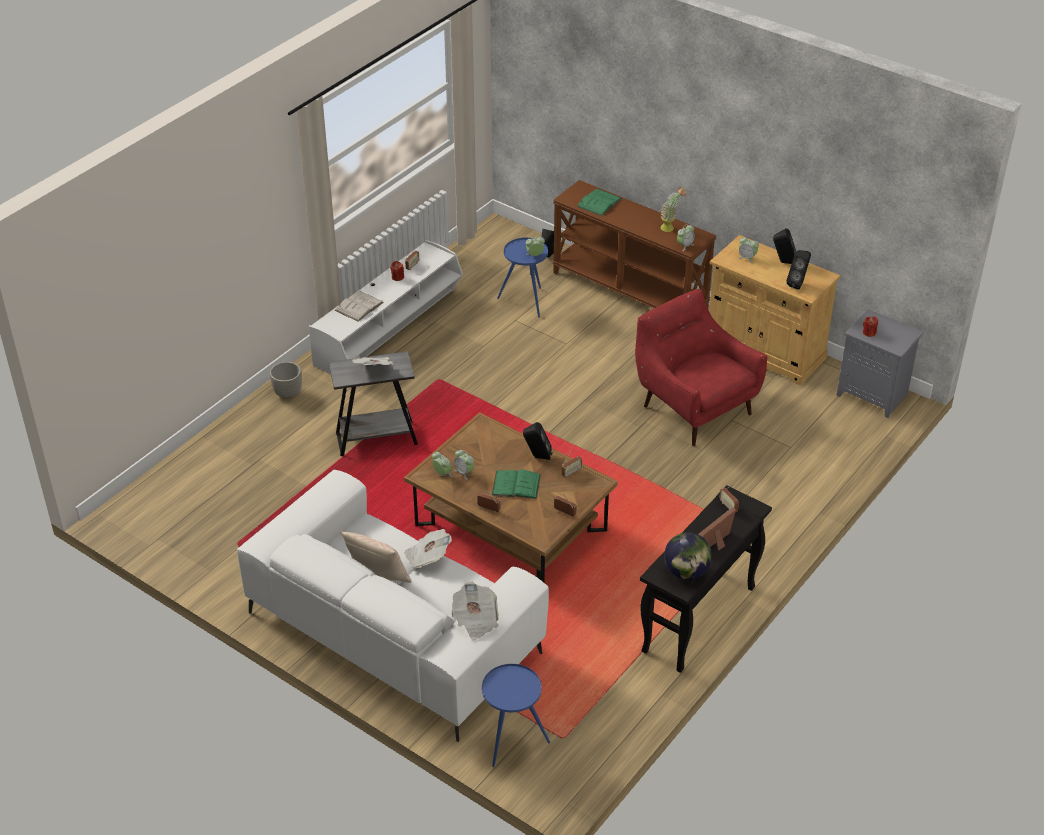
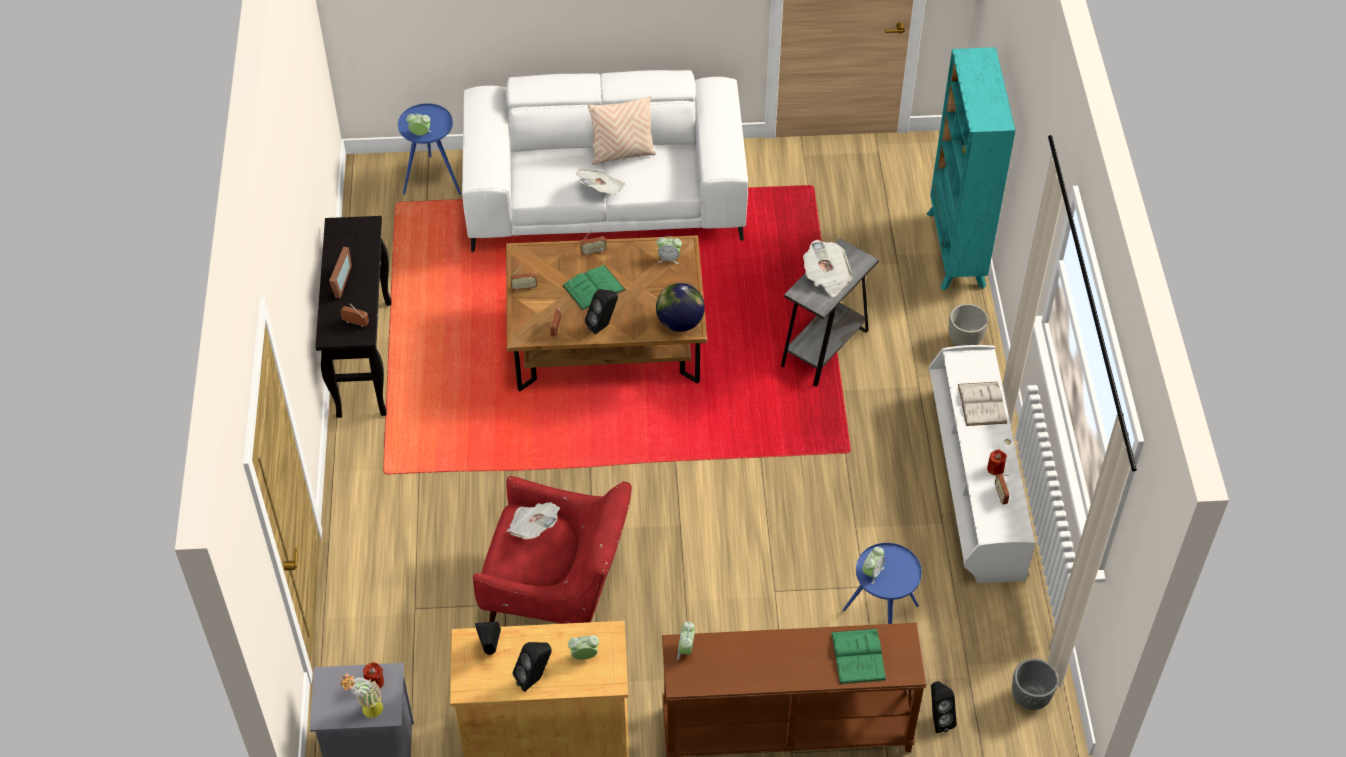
camera: 140 degrees right, 10 degrees up
(212, 444) = (955, 250): none -> turquoise bookcase
(464, 472) = (651, 271): alarm clock -> alarm clock (420, 134)
(475, 620) = (489, 129): newspaper -> newspaper (533, 527)
(492, 240) = (1030, 698): none -> grey planter
(671, 228) = (730, 670): potted plant -> potted plant (367, 711)
(686, 572) = (345, 241): globe -> globe (679, 322)

